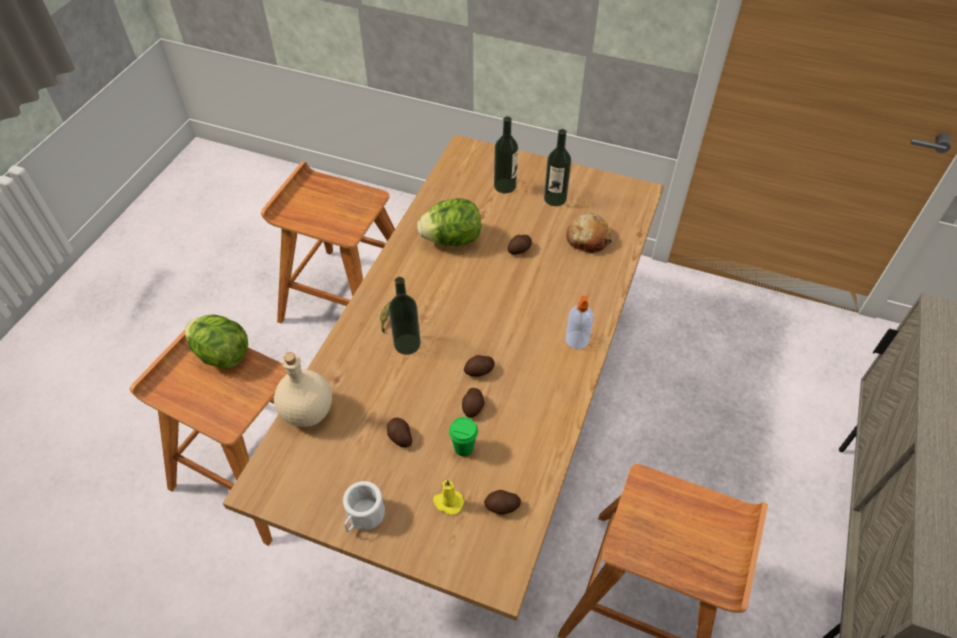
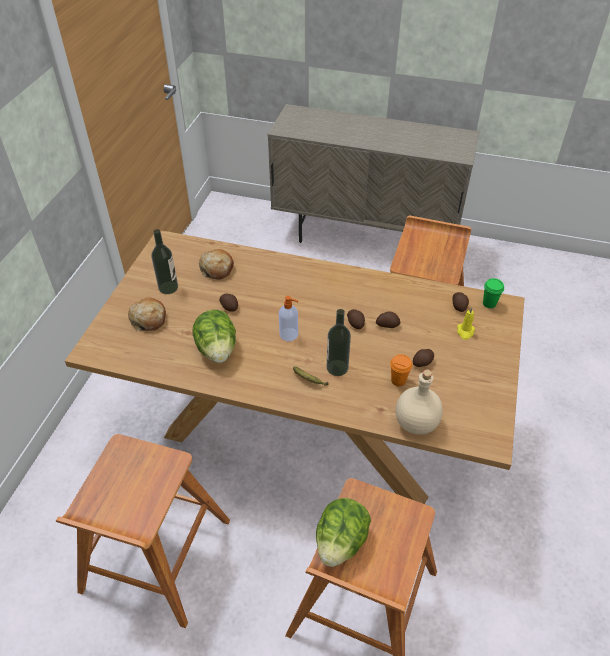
camera: 95 degrees left, 5 degrees down
(363, 517) = (491, 374): white mug -> none
(375, 404) = (398, 380): none -> orange cup
(464, 447) = (422, 327): green cup -> green cup (489, 303)
(505, 186) = (149, 319): bottle -> bread
(576, 340) = (319, 274): soap dispenser -> soap dispenser (289, 335)

